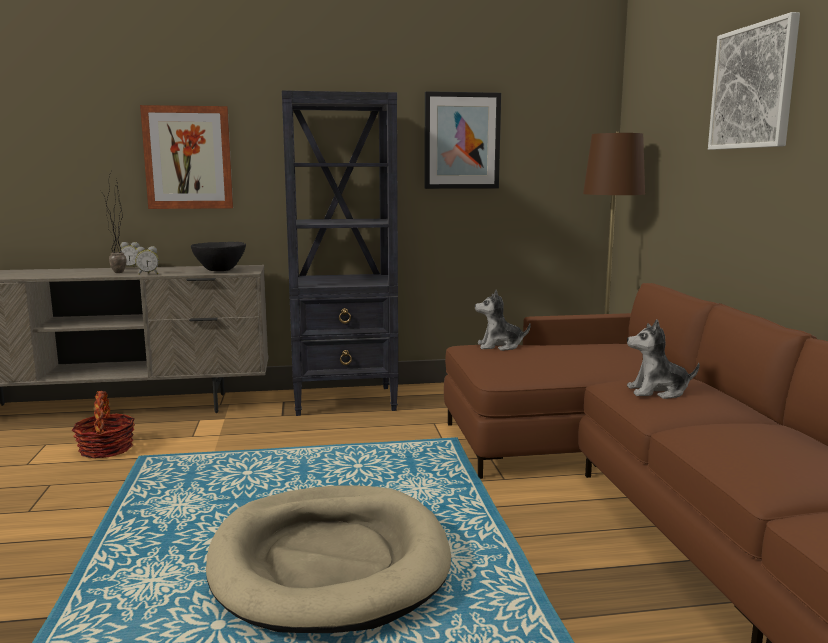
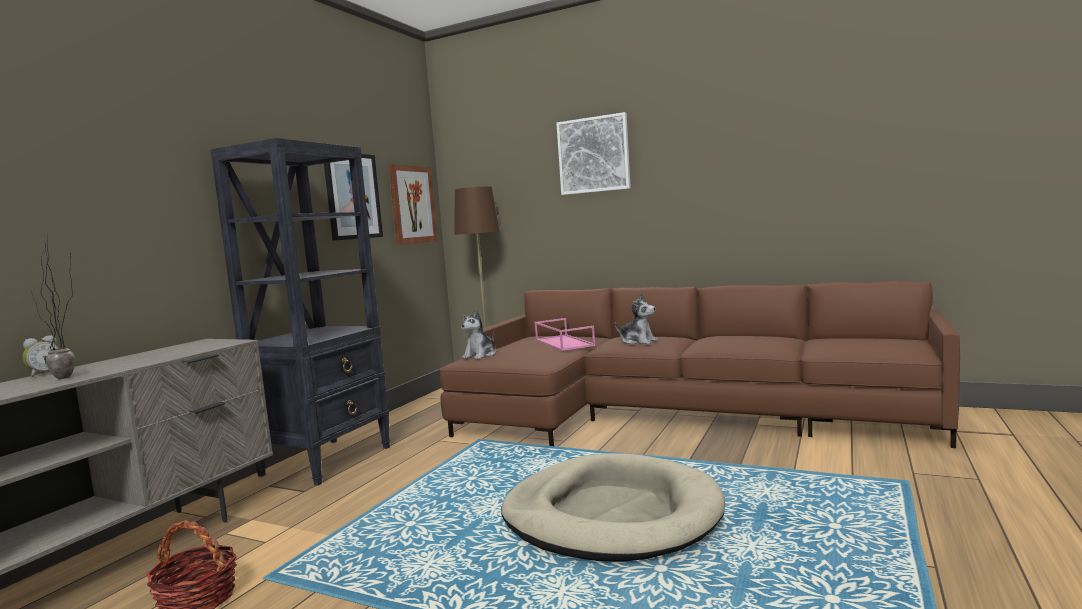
camera: 55 degrees left, 5 degrees down
(148, 274) = (122, 368): alarm clock -> none
(188, 158) = (100, 217): picture -> picture (412, 205)
(220, 271) = (196, 348): black bowl -> none
(604, 362) = (563, 343): none -> pink tray
(657, 392) = (638, 341): plush toy -> plush toy turned 90 degrees counterclockwise

